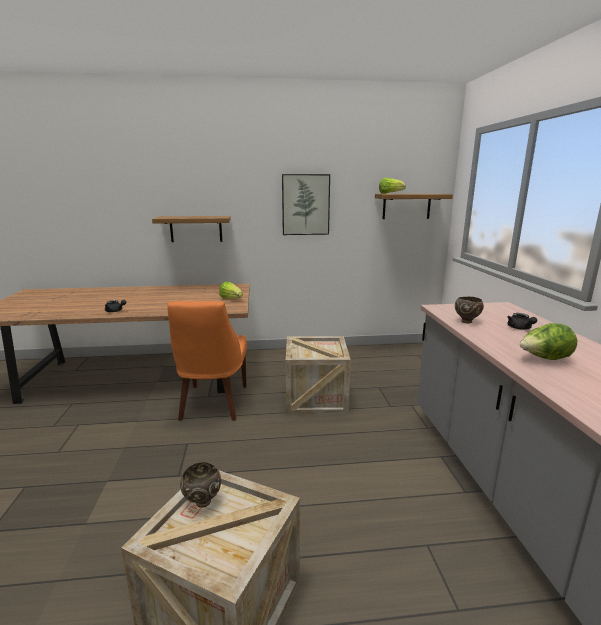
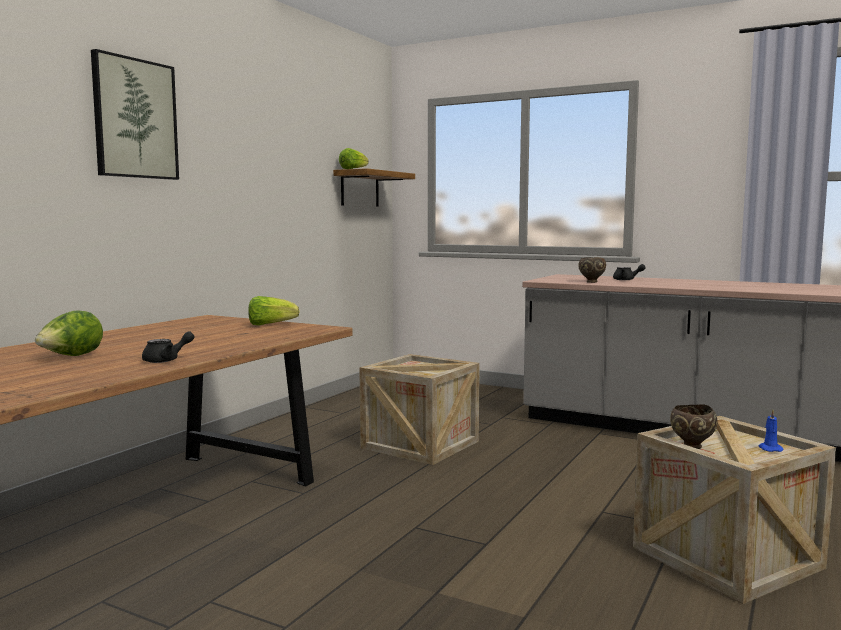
camera: 55 degrees left, 10 degrees down
(196, 229) = (124, 215): shelf -> none
(213, 404) = (334, 494): orange chair -> none
(225, 552) = (769, 449): none -> blue candle
(305, 205) = (267, 180): picture -> picture (135, 119)
(544, 359) = (694, 285): lettuce -> lettuce (71, 357)

